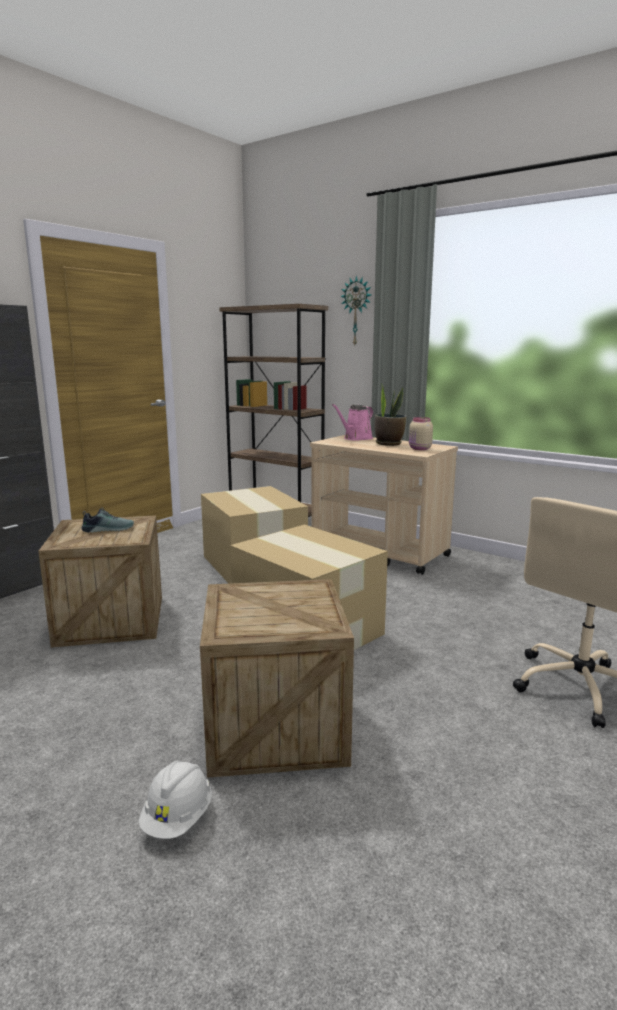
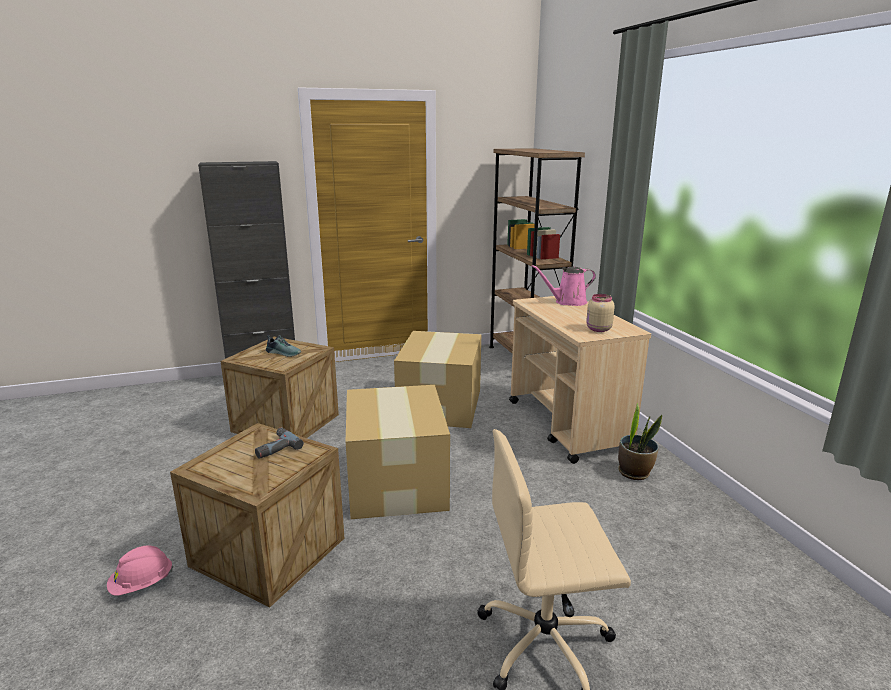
camera: 35 degrees right, 5 degrees up
(178, 818) = (142, 584): white hard hat -> pink hard hat
(272, 595) = (274, 447): none -> power drill
(357, 311) = (606, 161): wall clock -> none
(388, 443) = (583, 315): potted plant -> potted plant (634, 472)

